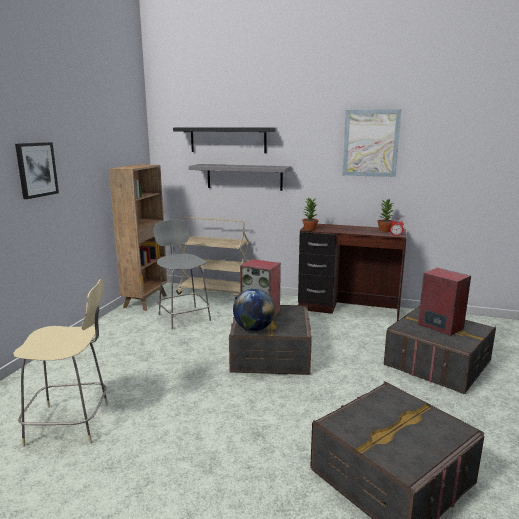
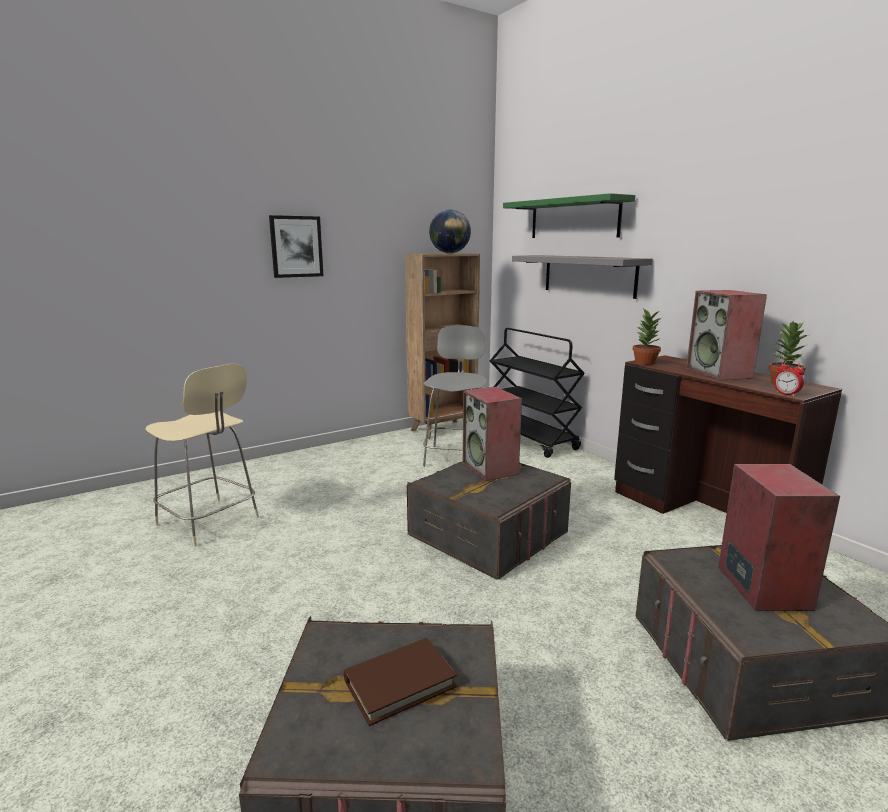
camera: 40 degrees right, 0 degrees up
(214, 293) = (531, 440): beige cart -> black cart
(228, 140) = (574, 219): black shelf -> green shelf
(254, 329) = (446, 484): globe -> globe (449, 253)
(352, 229) = (719, 373): none -> speaker
(370, 143) = (789, 213): picture -> none
(396, 422) = (400, 683): none -> brown book

